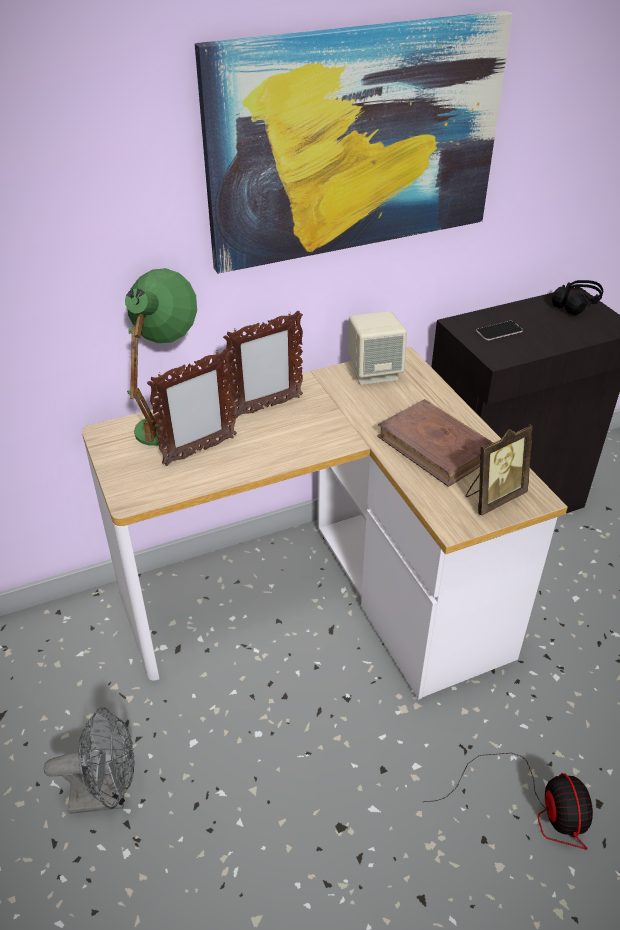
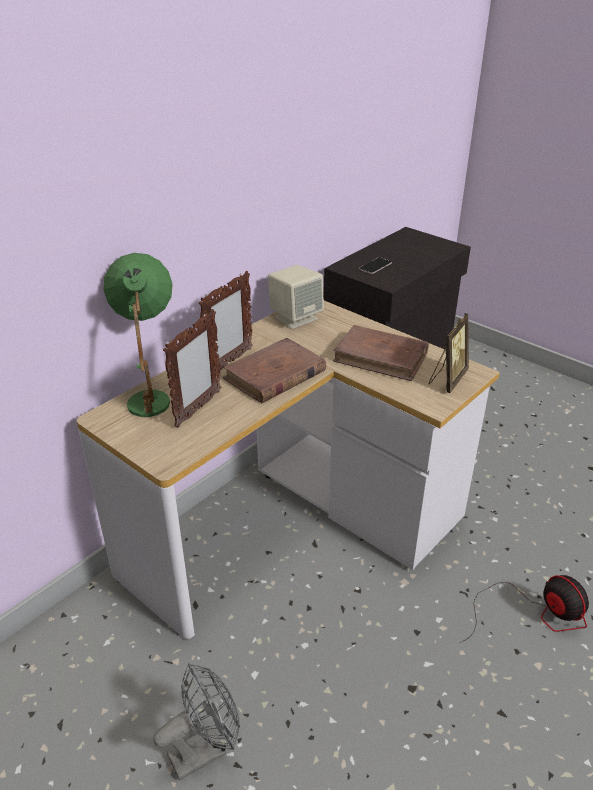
camera: 25 degrees left, 5 degrees down
(303, 435) = (274, 375): none -> brown book
(355, 142) = (260, 125): picture -> none
(577, 304) = (413, 238): black headphones -> none

